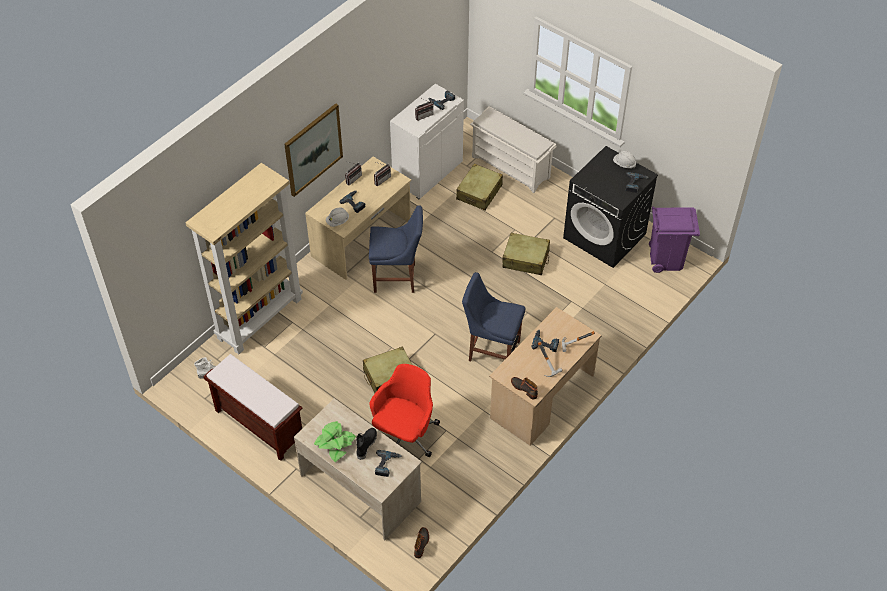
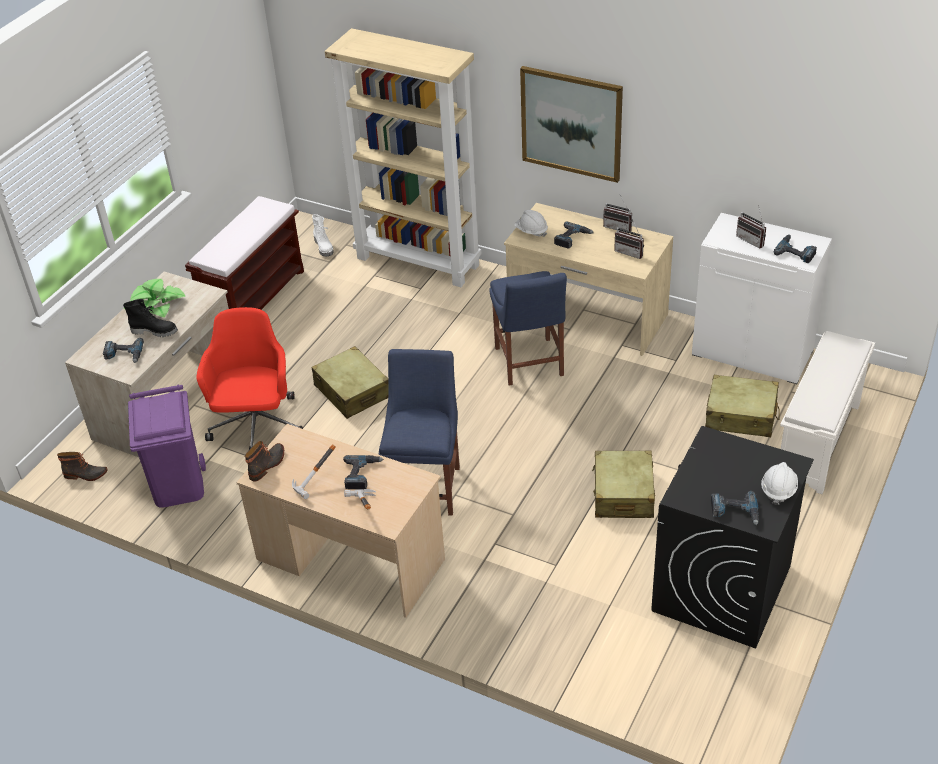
camera: 80 degrees right, 10 degrees down
(404, 435) = (256, 425): red office chair -> red office chair turned 105 degrees counterclockwise
(666, 259) = (707, 688): purple trash can -> purple trash can (179, 486)

